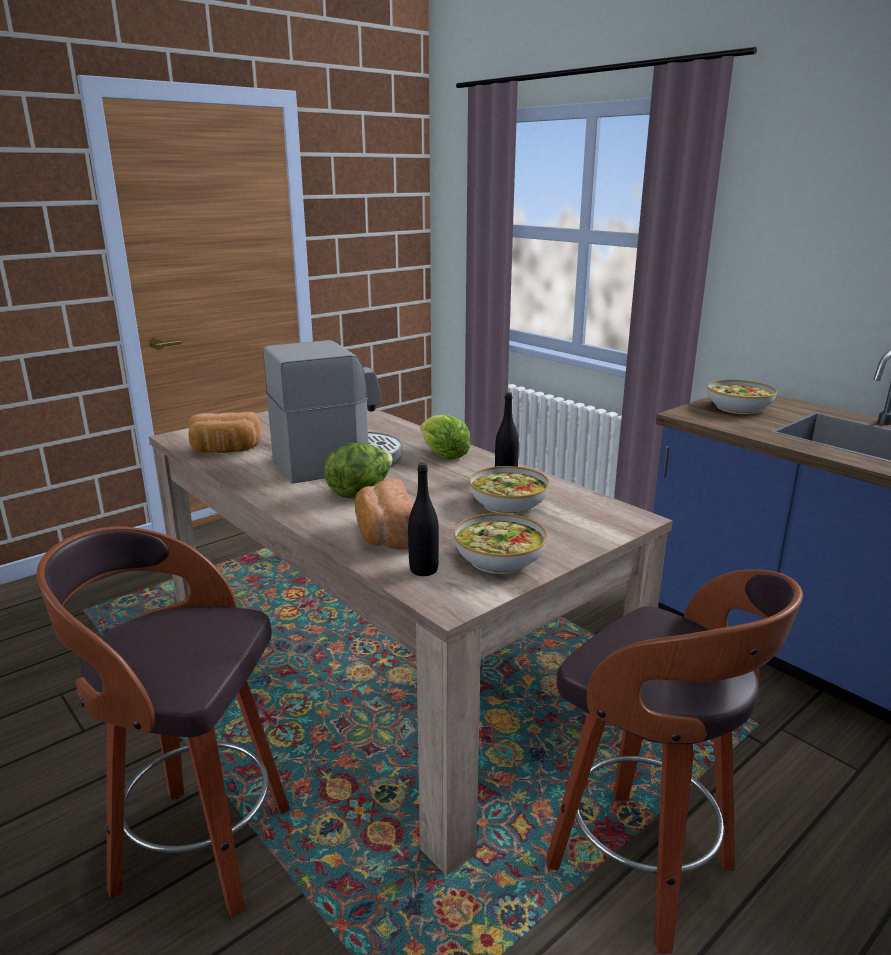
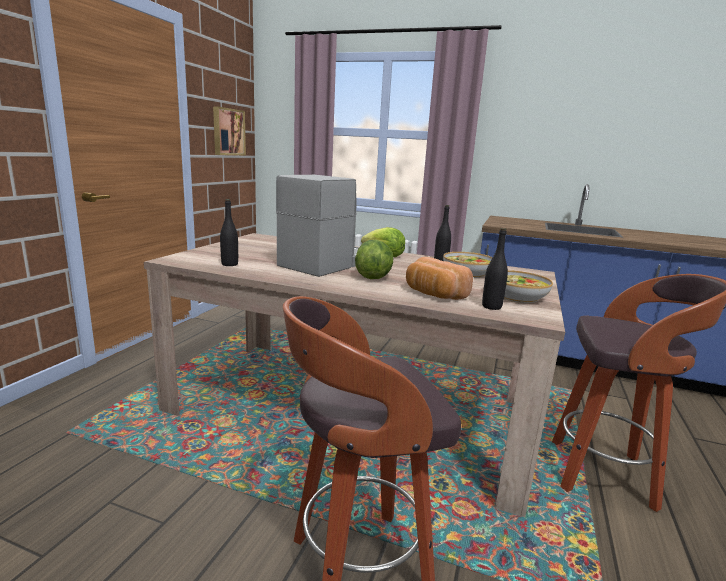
camera: 30 degrees left, 5 degrees down
(225, 450) = (229, 264): bread -> black bottle
(376, 237) = (228, 132): none -> picture
(739, 408) = (511, 222): bowl -> none

